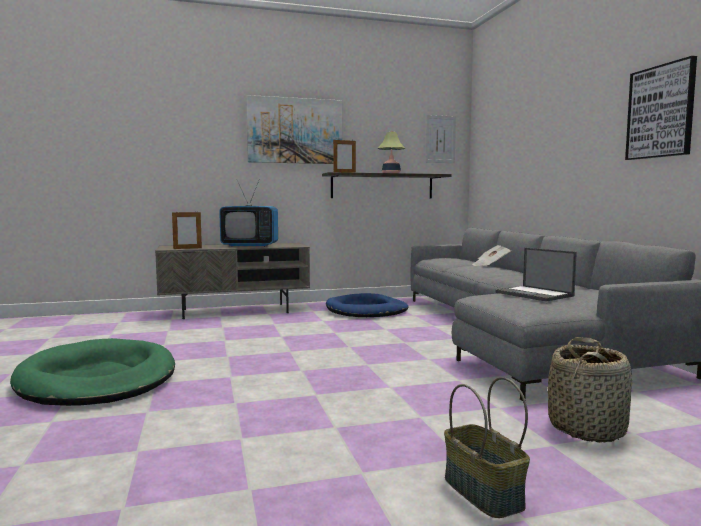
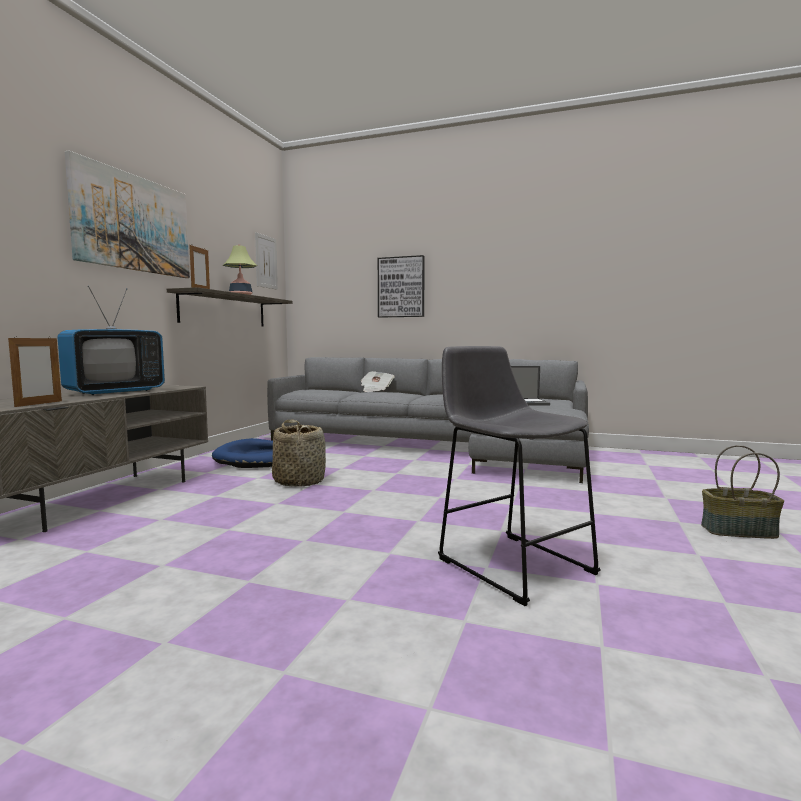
camera: 55 degrees left, 0 degrees up
(98, 379) = (259, 641): green dog bed -> none
(250, 407) = (510, 563): none -> grey stool
(587, 428) = (643, 484): basket -> basket (299, 481)
(660, 112) = (531, 264): picture -> picture (401, 287)

